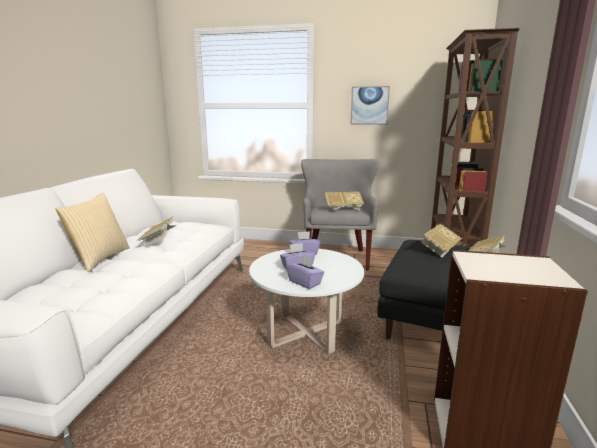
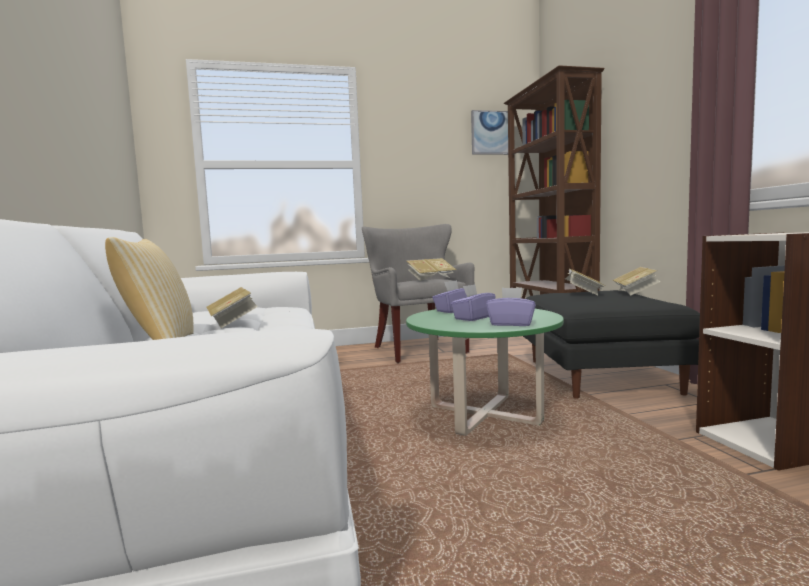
camera: 25 degrees left, 10 degrees down
(306, 334) = (484, 415): white coffee table -> green coffee table
(369, 105) = (427, 165): picture -> picture (491, 133)

